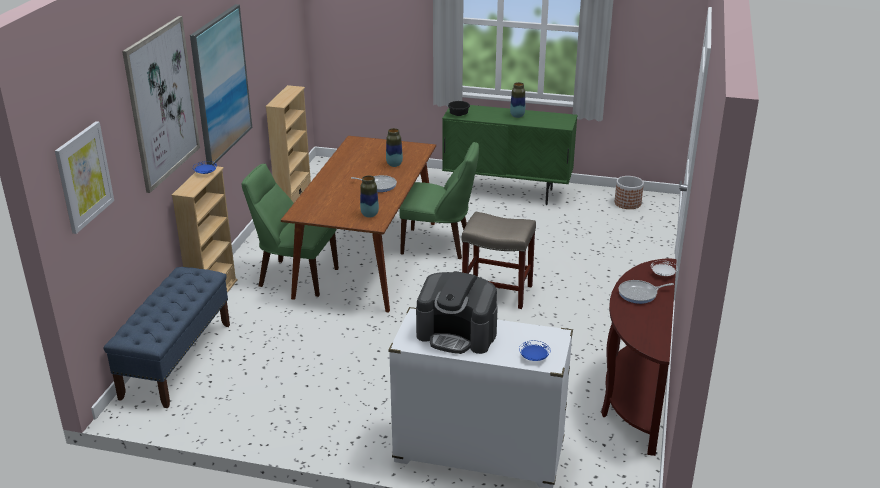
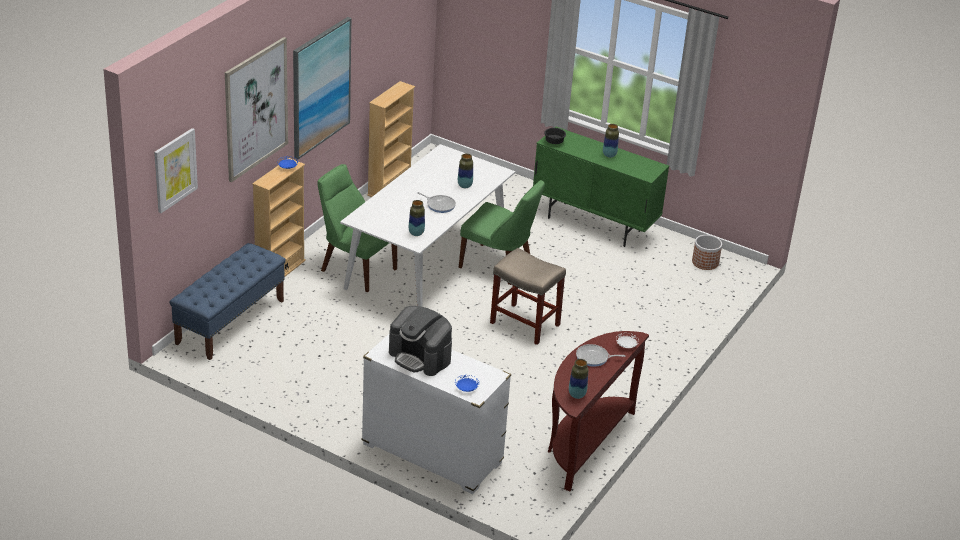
camera: 15 degrees right, 5 degrees up
(367, 258) = (426, 265): brown dining table -> white dining table
(652, 337) = (577, 395): none -> vase

